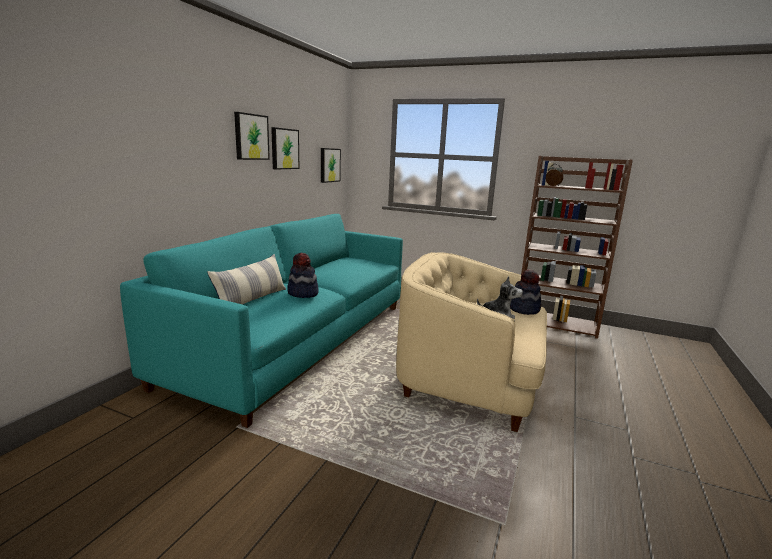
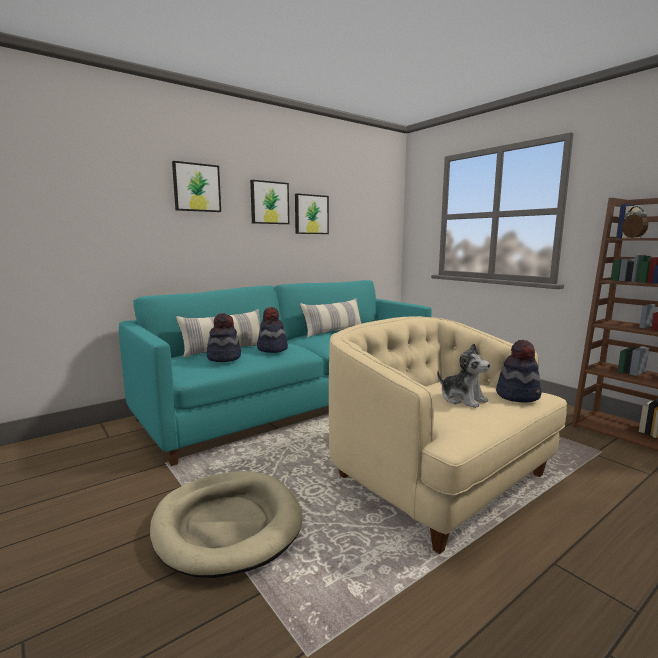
camera: 30 degrees right, 5 degrees down
(268, 309) = (224, 358): none -> hat
(326, 267) = (333, 332): none -> pillow
(329, 165) = (373, 232): picture -> picture (196, 187)
(358, 461) = (227, 525): none -> beige dog bed

